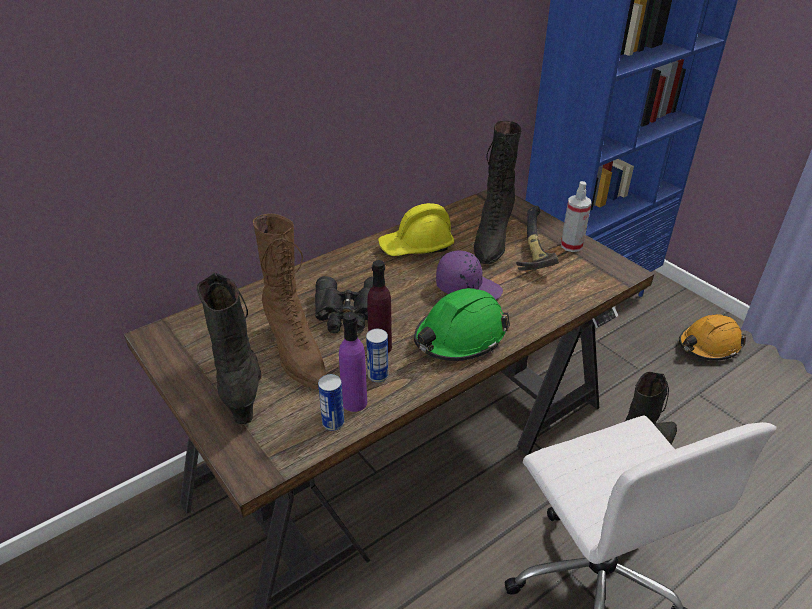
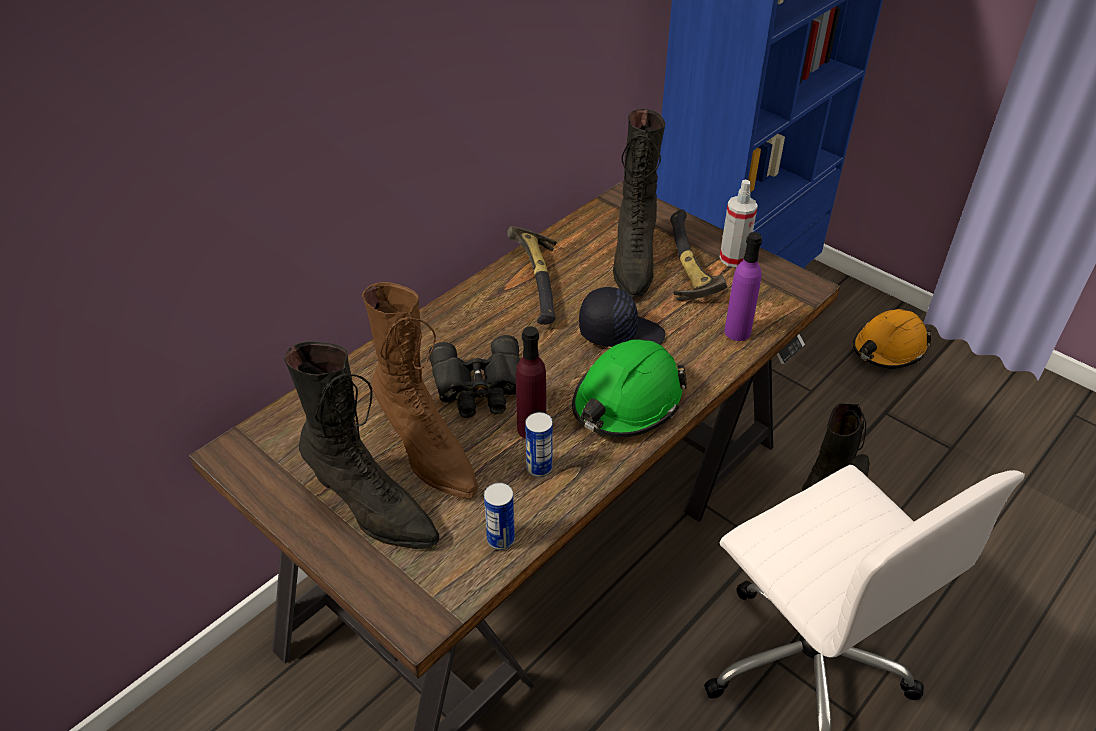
camera: 10 degrees left, 5 degrees up
(242, 388) = (371, 509): black boot -> black boot turned 150 degrees clockwise
(354, 402) = (520, 508): purple bottle -> purple bottle (737, 332)
(416, 247) = (540, 282): yellow hard hat -> hammer
(468, 287) = (620, 332): purple cap -> black cap

